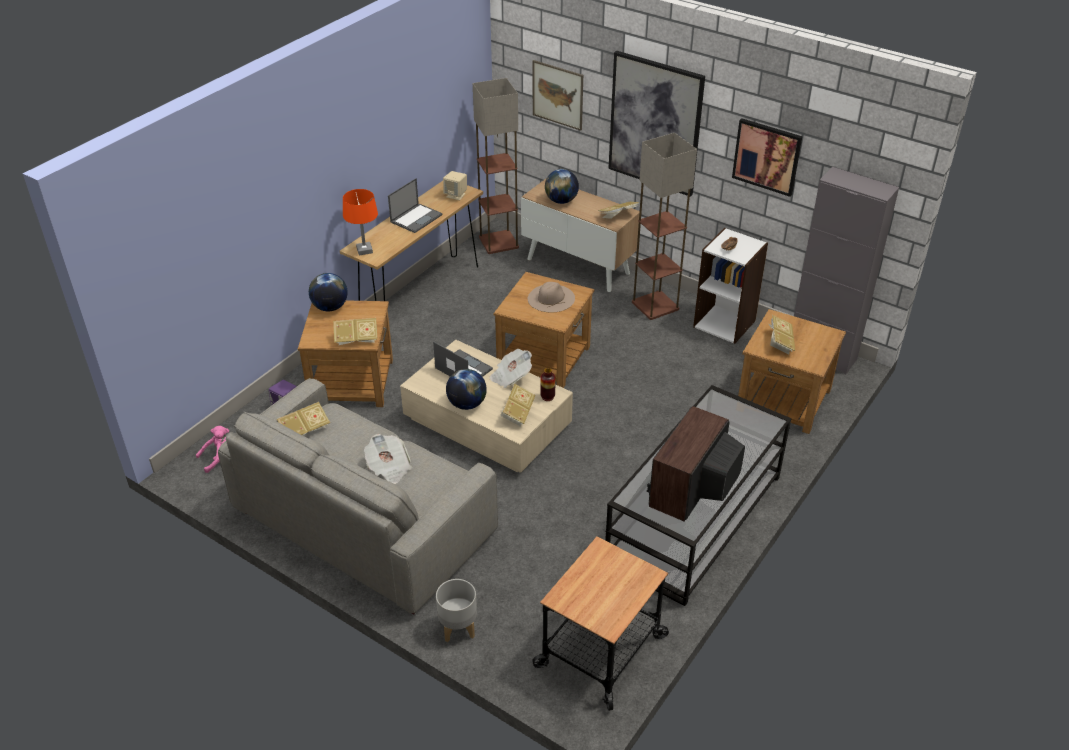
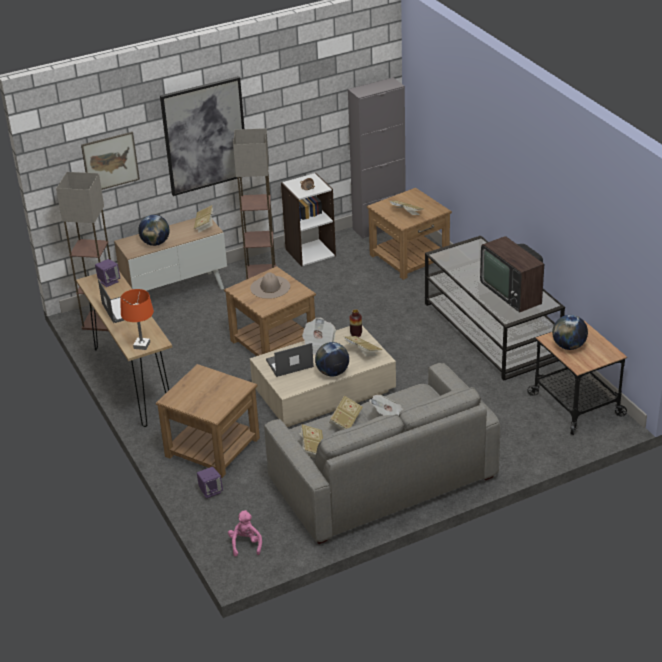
camera: 60 degrees left, 5 degrees down
(330, 307) = (177, 395): globe -> globe (568, 346)
(356, 339) = (234, 391): book -> book (345, 421)
(456, 195) = (109, 281): beige speaker -> purple speaker
(457, 628) = (518, 460): grey planter -> none
(767, 156) = (297, 110): picture -> none

